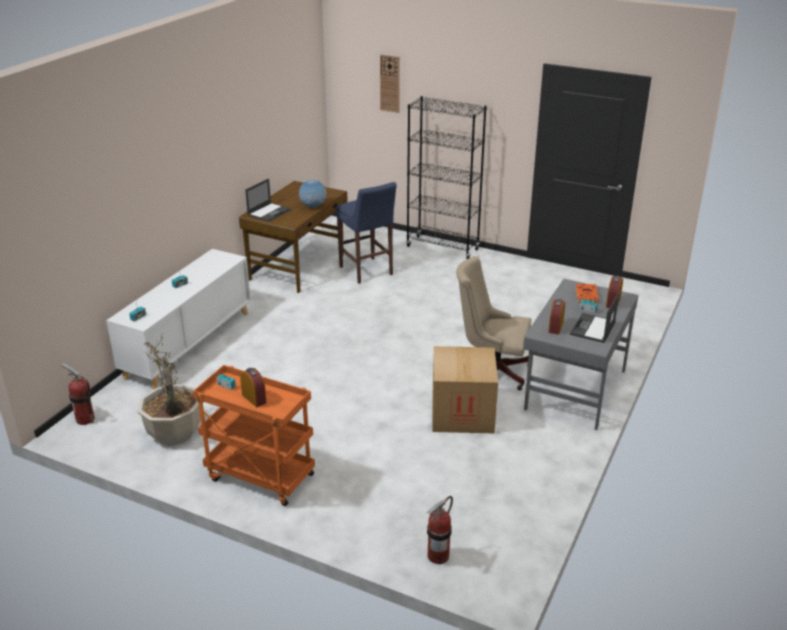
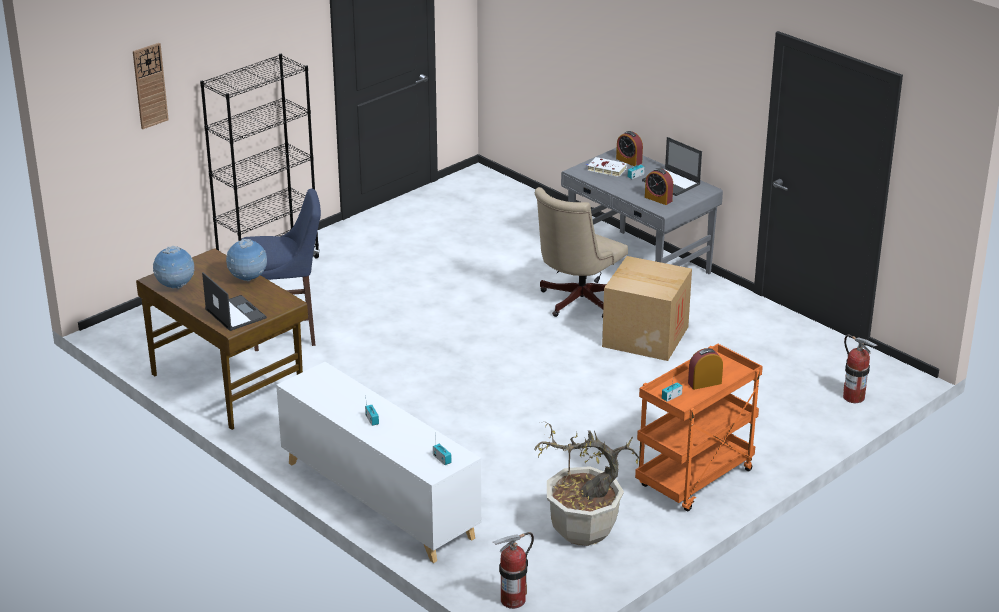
camera: 70 degrees left, 0 degrees up
(291, 191) = (175, 287): none -> globe
(586, 295) = (605, 169): orange book -> white book

